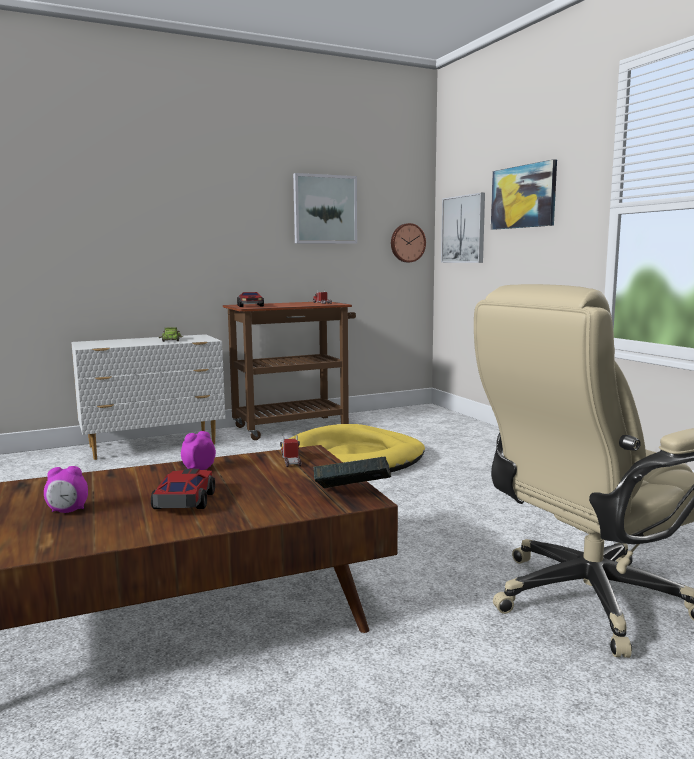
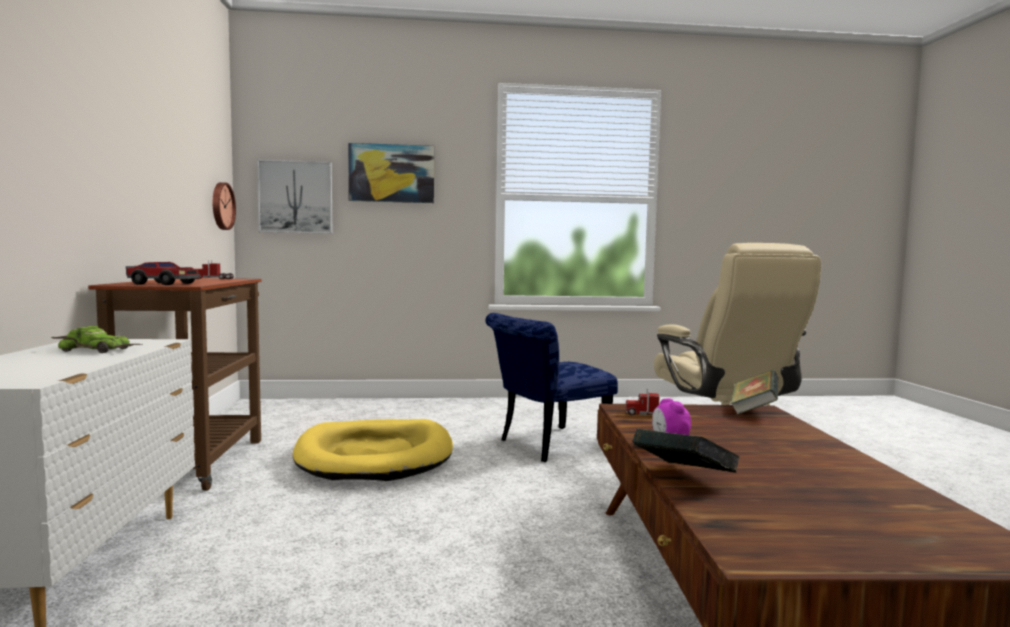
camera: 70 degrees left, 5 degrees down
(68, 511) = (820, 497): alarm clock -> none
(110, 475) = (683, 477): none -> book
(184, 501) = (777, 453): toy car -> none
(325, 209) = (169, 149): picture -> none
(457, 504) = (546, 446): none -> blue chair

